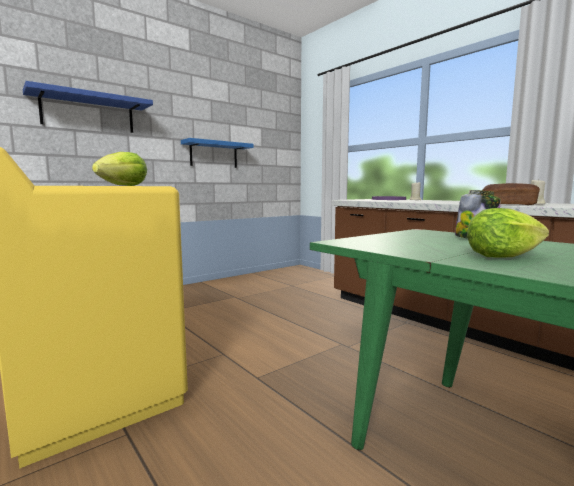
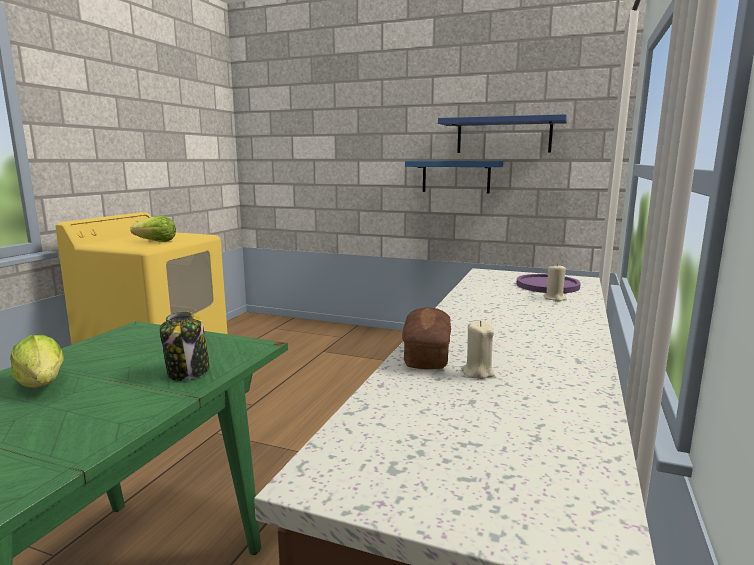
camera: 60 degrees right, 5 degrees up
(88, 113) = (324, 143): blue shelf -> blue shelf (503, 136)

